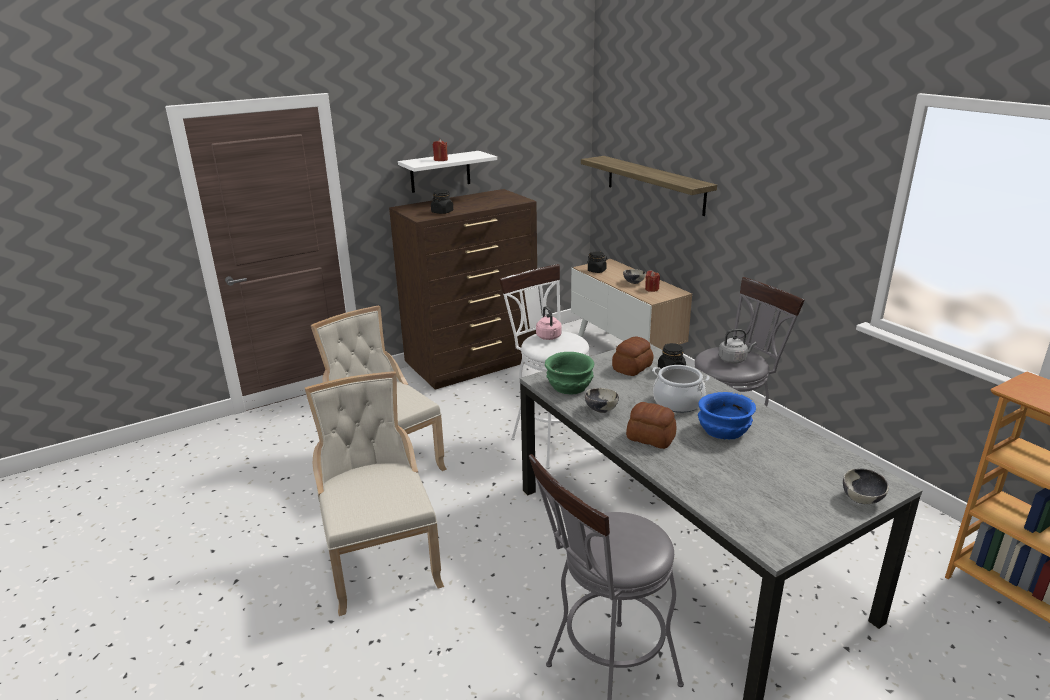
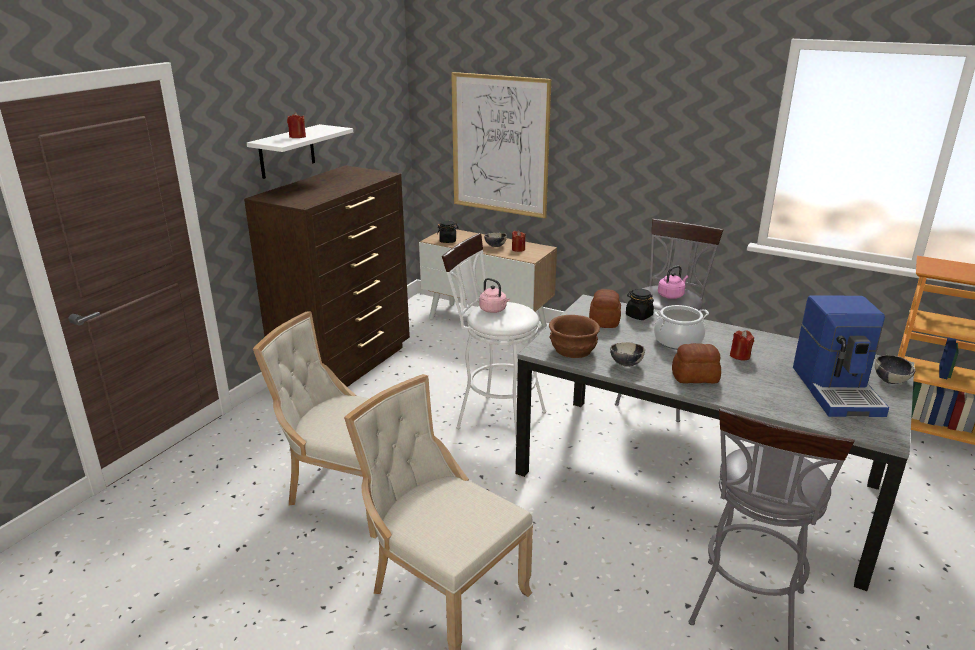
camera: 30 degrees left, 0 degrees up
(442, 212) = (318, 196): black jar -> none
(570, 386) = (573, 350): green bowl -> brown bowl
(654, 184) = (500, 145): shelf -> picture
(723, 431) = (740, 356): blue bowl -> red candle
(734, 359) = (671, 295): grey kettle -> pink kettle
(783, 490) = (837, 390): none -> coffee machine

